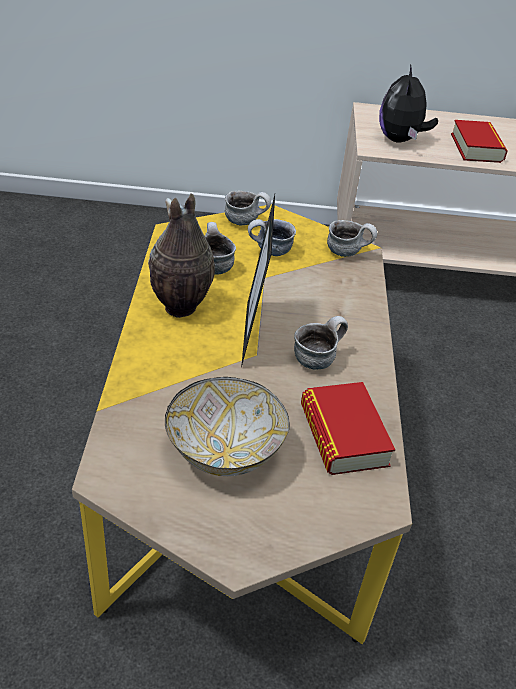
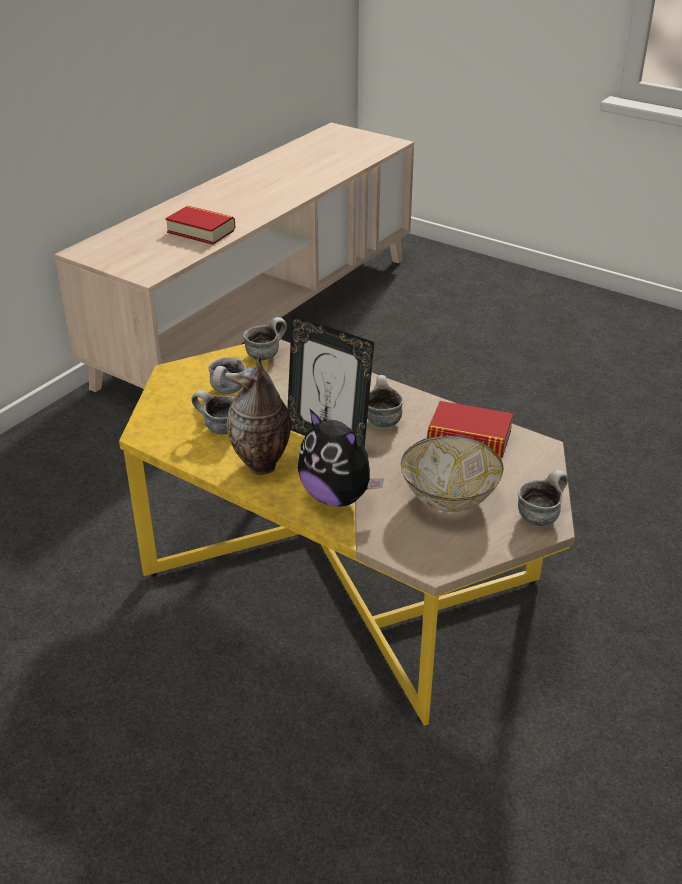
camera: 55 degrees left, 5 degrees down
(246, 221) = (169, 388): mug -> mug (540, 514)
(400, 140) = (149, 258): plush toy -> plush toy (337, 496)

